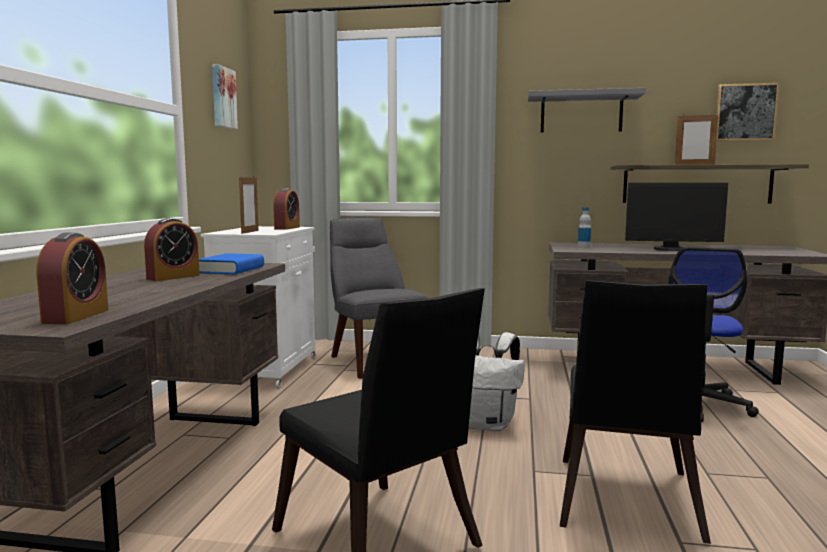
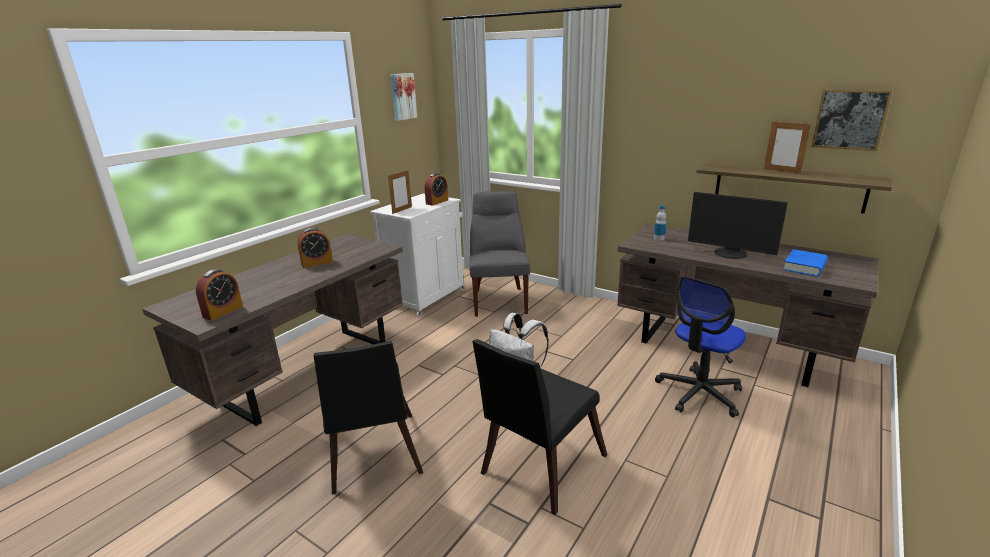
camera: 25 degrees right, 15 degrees up
(231, 270) = (359, 255): blue book -> blue book (804, 267)
(581, 113) = (683, 111): grey shelf -> none

